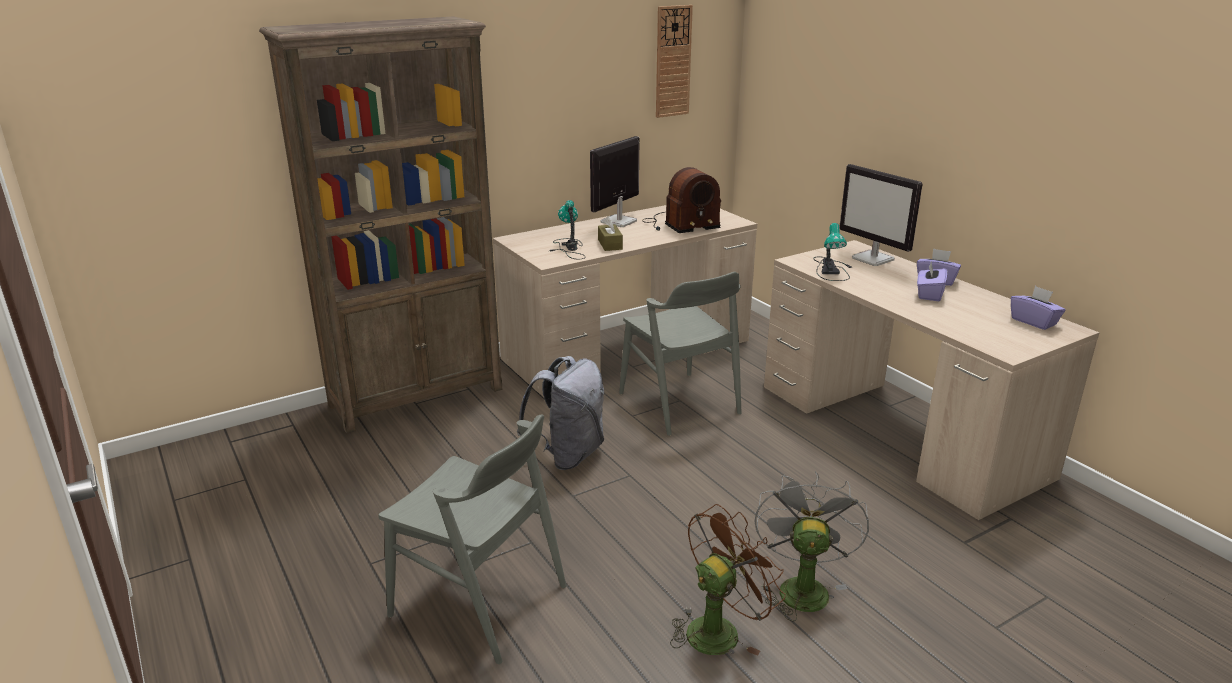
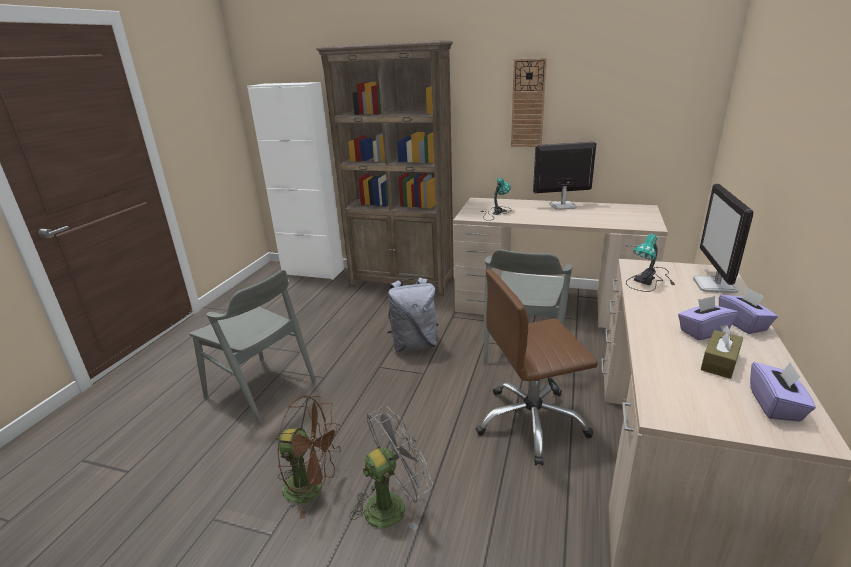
camera: 50 degrees right, 0 degrees up
(238, 440) = (313, 272): none -> white cabinet
(479, 601) = (261, 389): grey chair -> grey chair turned 45 degrees counterclockwise
(610, 244) = (524, 217): brown tissue box -> brown tissue box (719, 362)
(672, 61) = (645, 82): wall clock -> wall clock (528, 104)
(679, 225) = (600, 217): radio -> none
(787, 460) = (531, 423): none -> brown office chair

